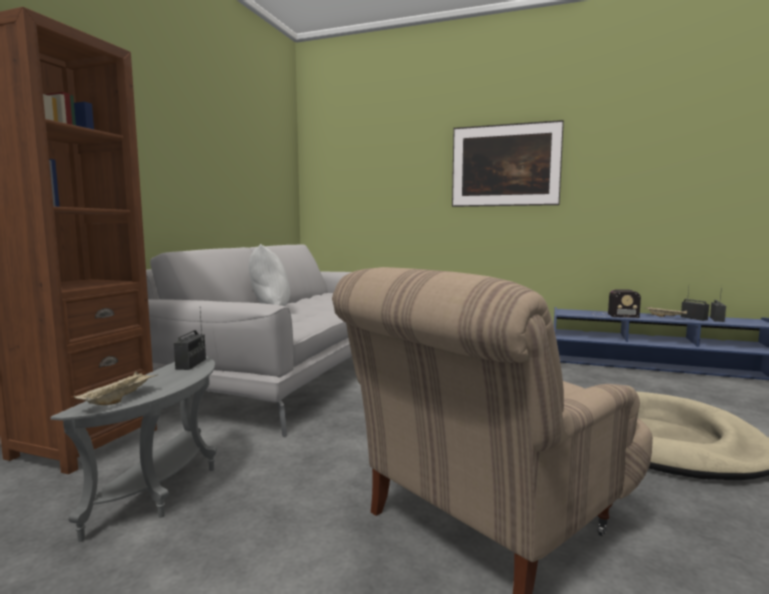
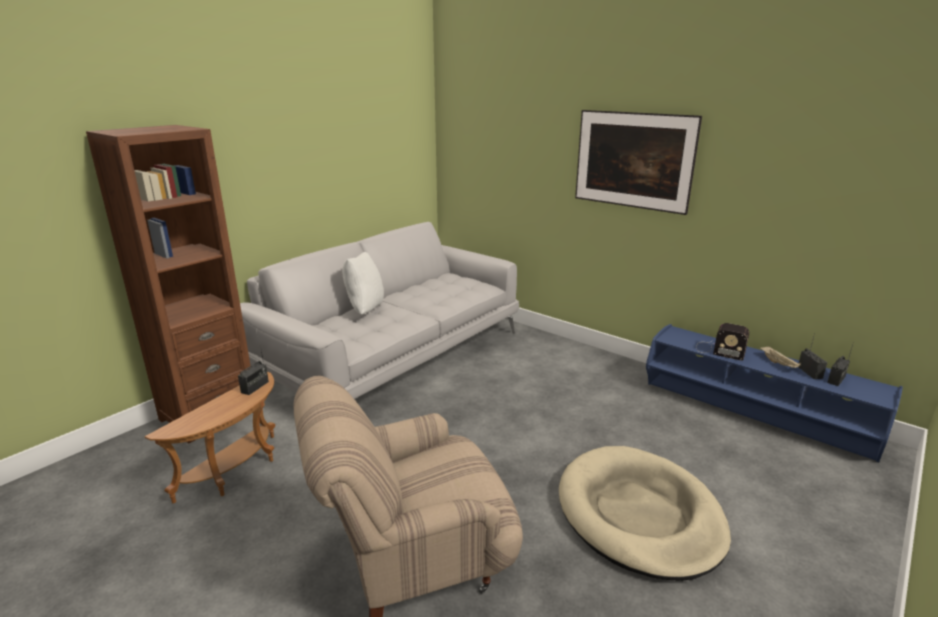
camera: 20 degrees right, 15 degrees up
(119, 399) = (187, 425): beige tray -> none
(166, 488) = (236, 471): grey side table -> brown side table

